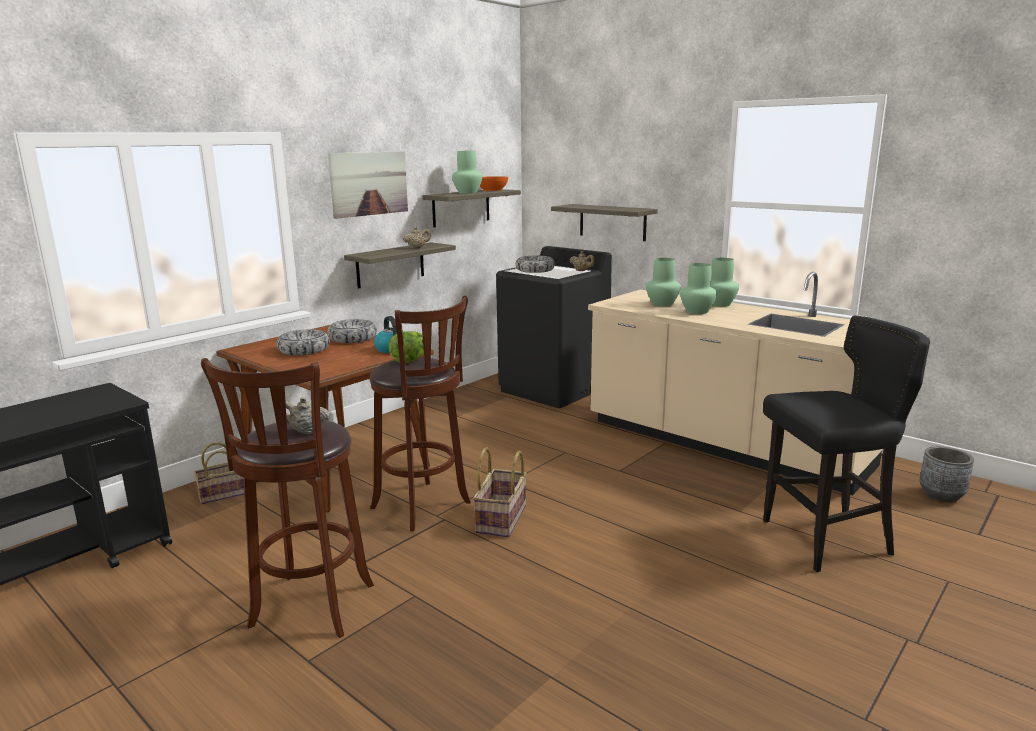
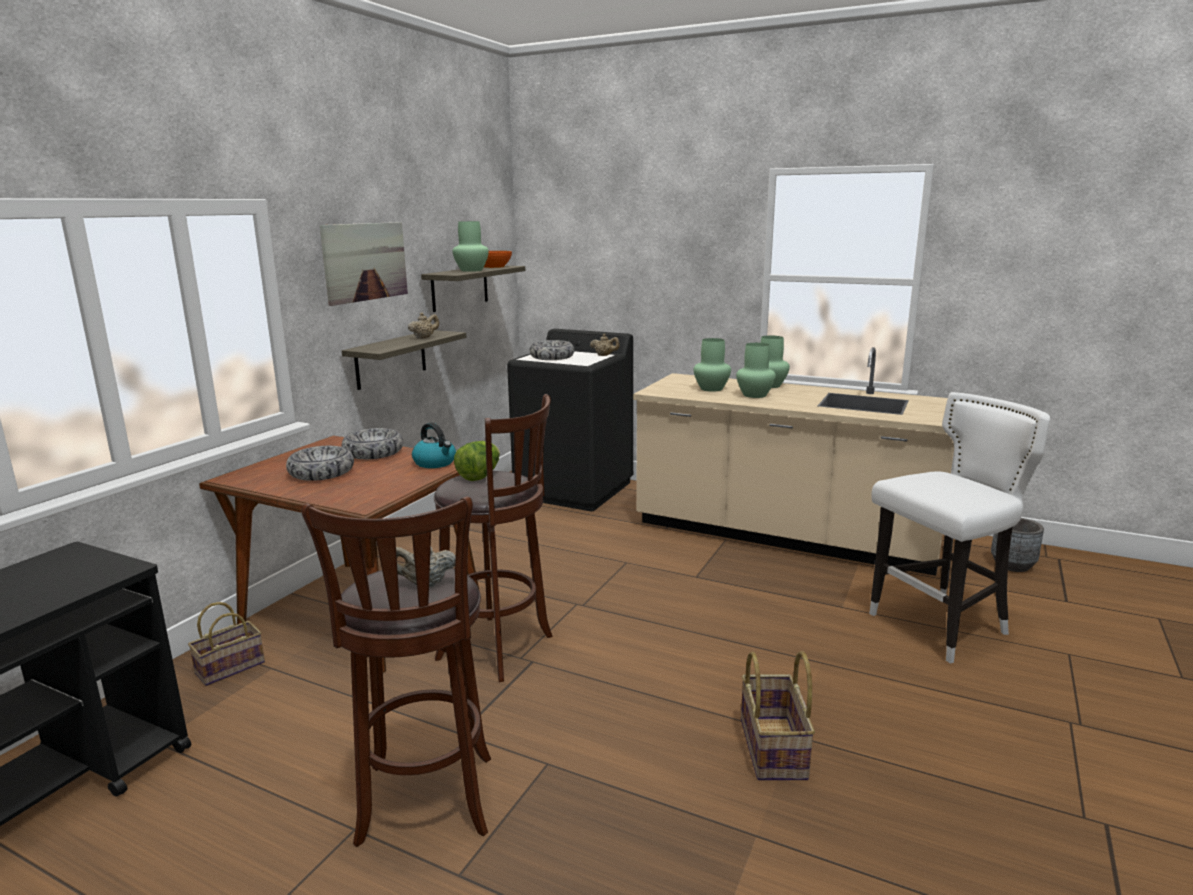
camera: 15 degrees left, 0 degrees up
(502, 519) = (599, 651): basket -> basket (774, 749)
(612, 222) = (631, 300): shelf -> none
(825, 540) = (939, 627): black stool -> white stool

